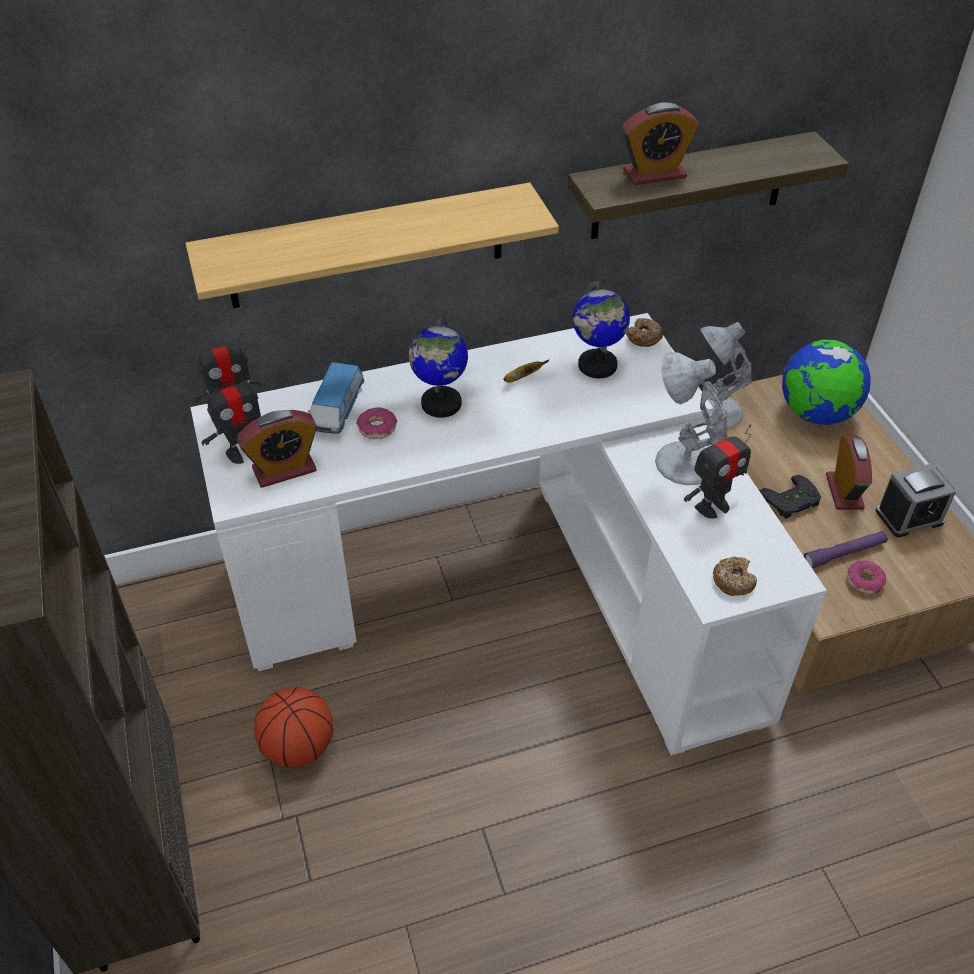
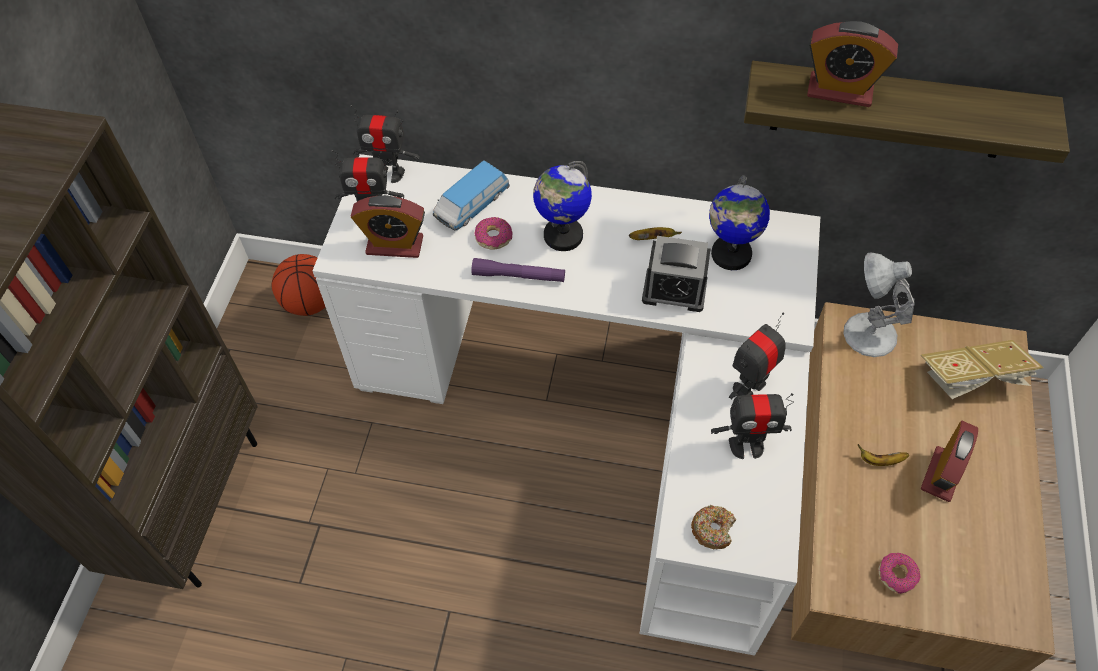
camera: 30 degrees right, 10 degrees up
(299, 747) = (353, 470): basketball -> basketball (310, 303)
(367, 246) = (533, 68): shelf -> none
(643, 337) = (797, 242): donut -> none
(682, 462) = (749, 387): white table lamp -> toy robot
(791, 502) = (880, 461): black game controller -> banana
(816, 414) = (971, 379): globe -> book
(844, 554) = (896, 538): purple flashlight -> purple flashlight (518, 276)
(909, 517) = (992, 531): alarm clock -> alarm clock (674, 290)

